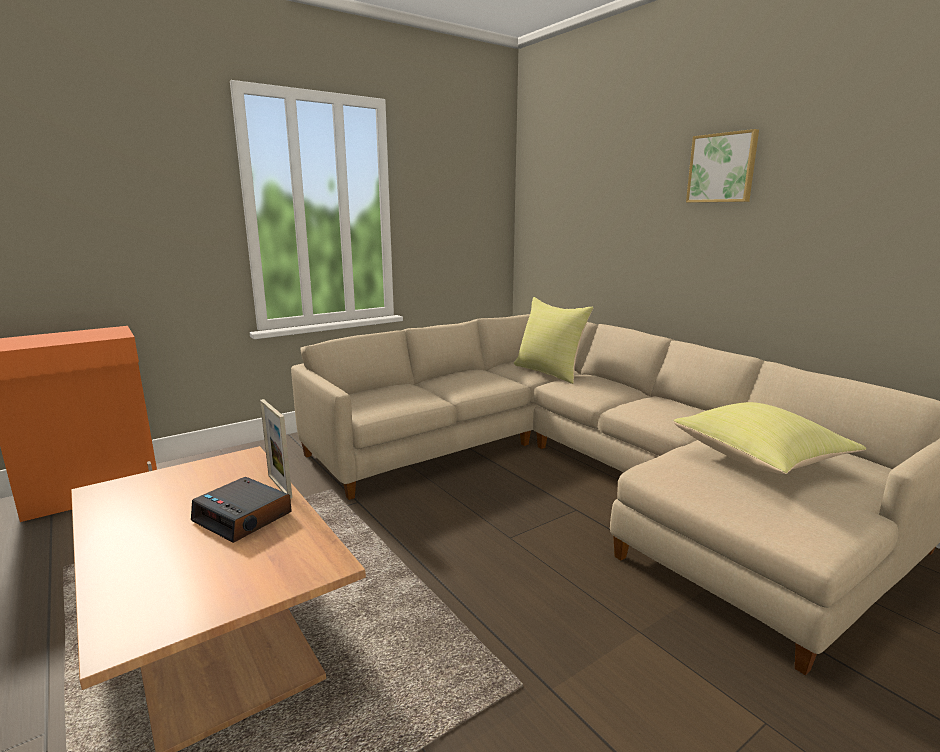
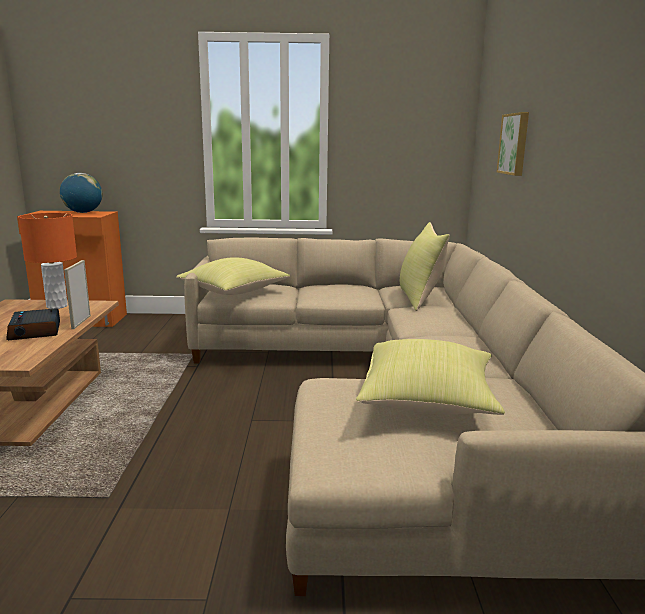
camera: 35 degrees right, 0 degrees up
(79, 333) = (83, 212): none -> globe
(189, 476) = (56, 306): none -> orange table lamp
(377, 404) = (234, 293): none -> yellow pillow
(722, 168) = (579, 82): picture -> picture (515, 144)

